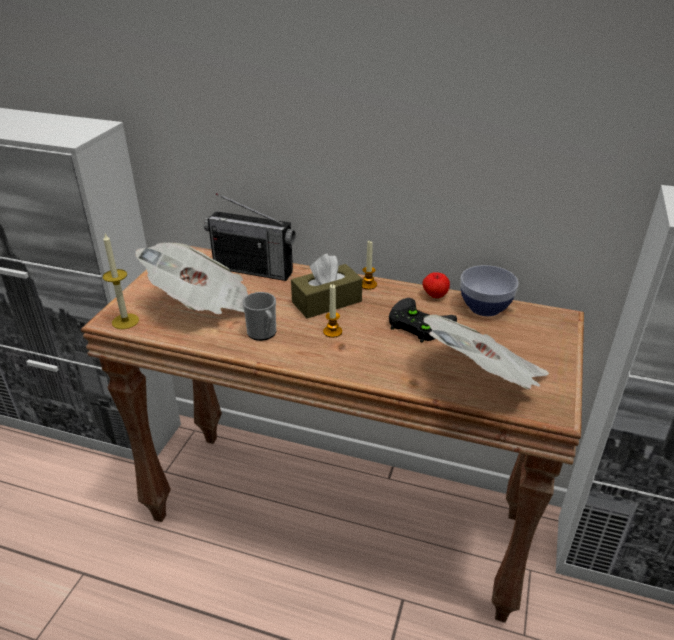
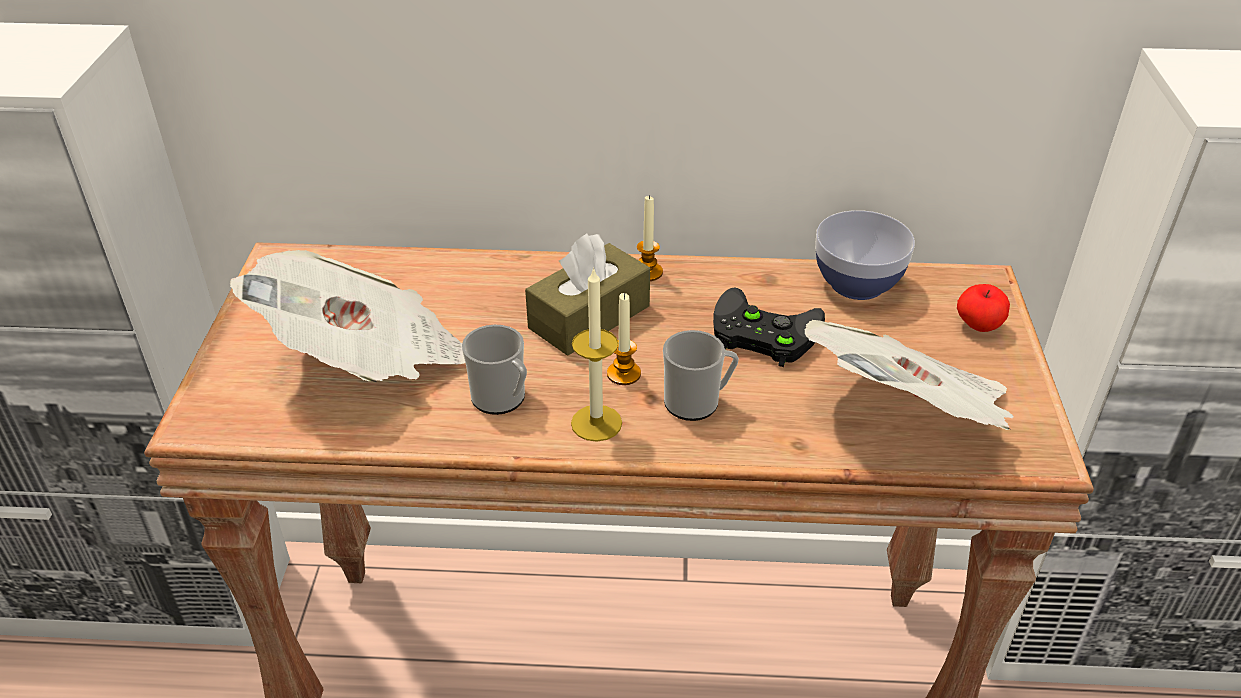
camera: 15 degrees left, 5 degrees up
(125, 321) = (229, 420): candle -> candle (596, 423)
(253, 270) = (430, 274): radio -> none
(366, 352) = (697, 402): none -> mug
(435, 295) = (767, 274): apple -> apple (978, 326)

